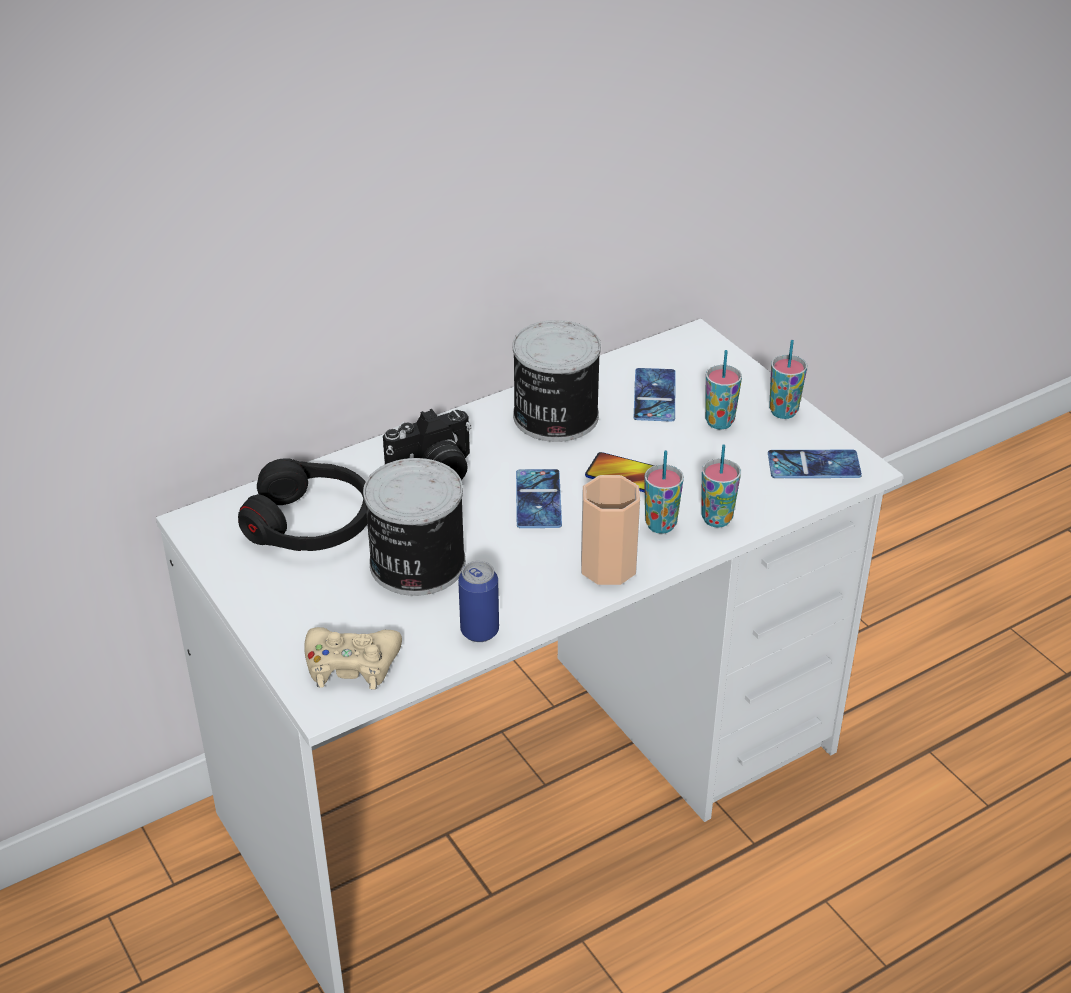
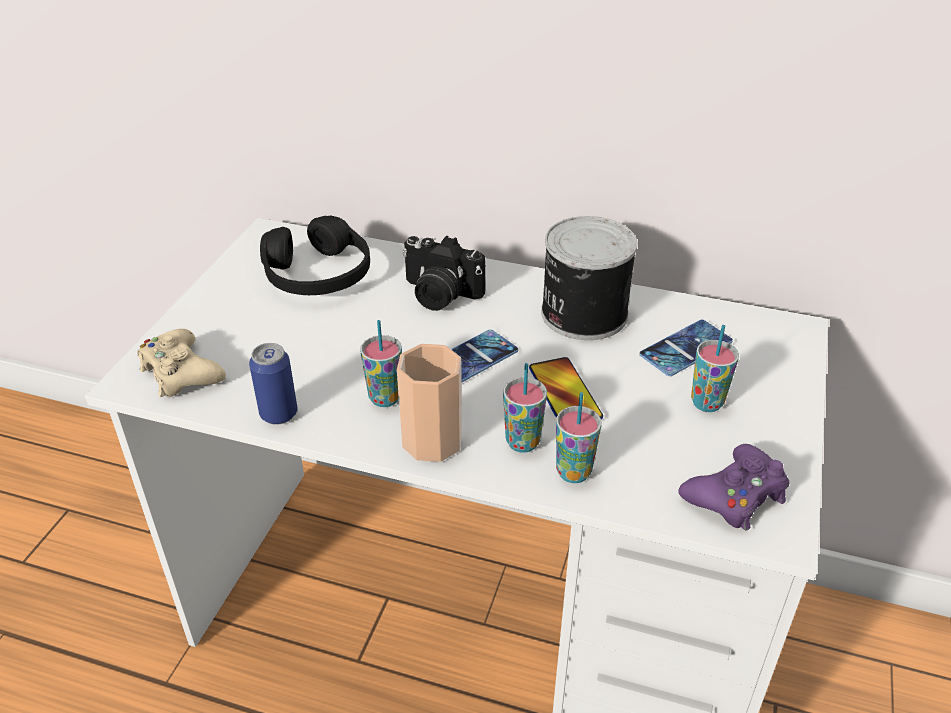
camera: 50 degrees right, 0 degrees up
(415, 564) = (324, 342): can -> none
(783, 412) = (781, 434): cup -> cup (385, 398)
(814, 465) = (735, 496): phone -> purple game controller

